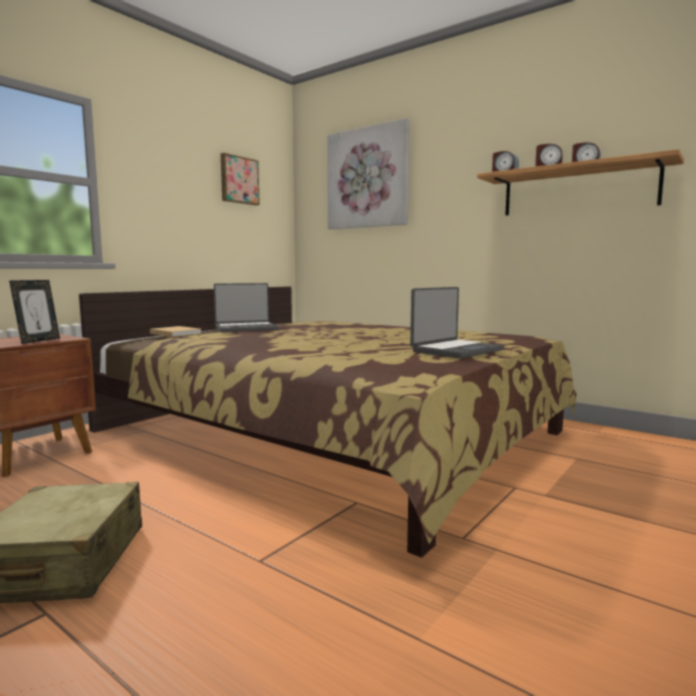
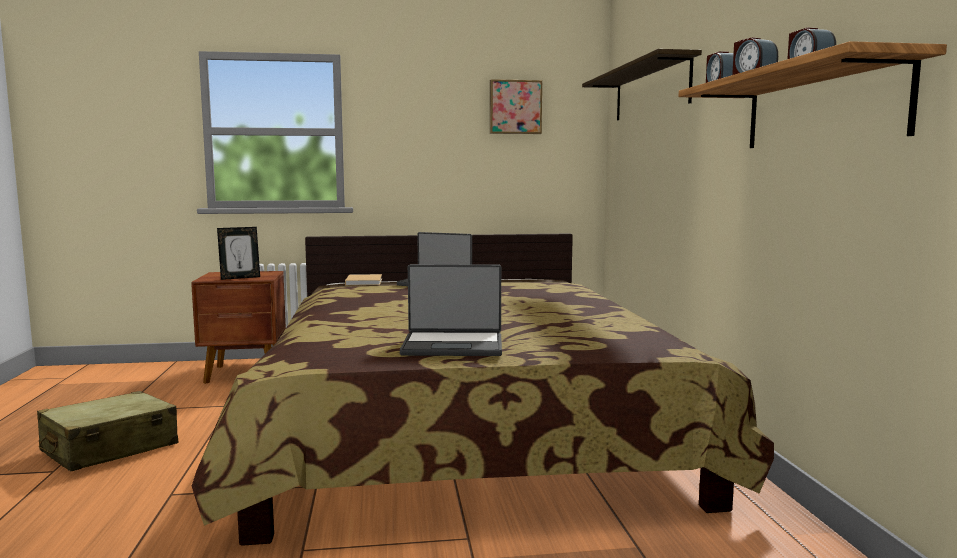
camera: 45 degrees right, 0 degrees up
(367, 178) = (650, 91): picture -> shelf

